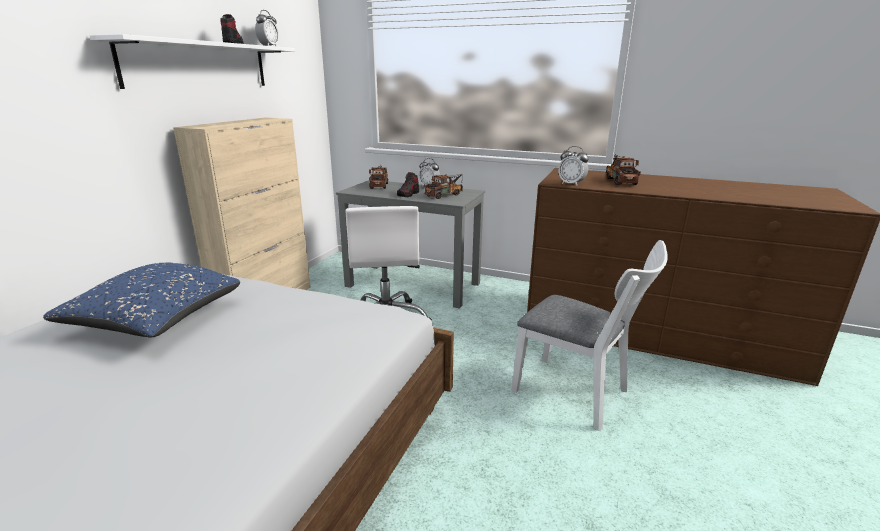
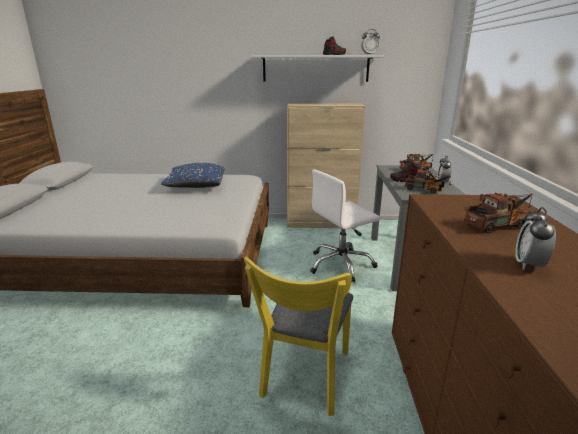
camera: 70 degrees right, 0 degrees up
(571, 184) = (432, 205): alarm clock -> alarm clock (528, 265)
(578, 394) = (304, 378): white chair -> yellow chair

